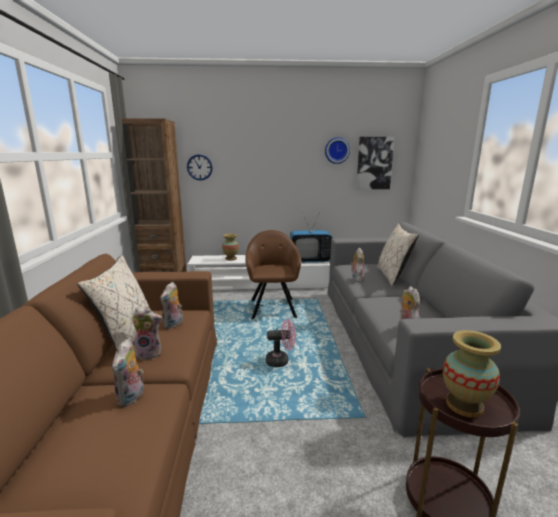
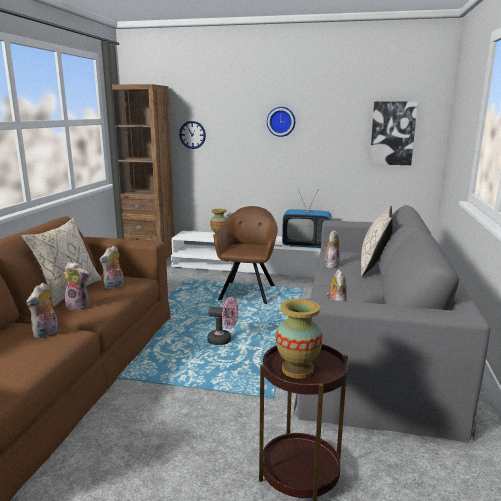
camera: 15 degrees right, 0 degrees up
(336, 150) = (346, 117): wall clock -> wall clock (281, 121)

